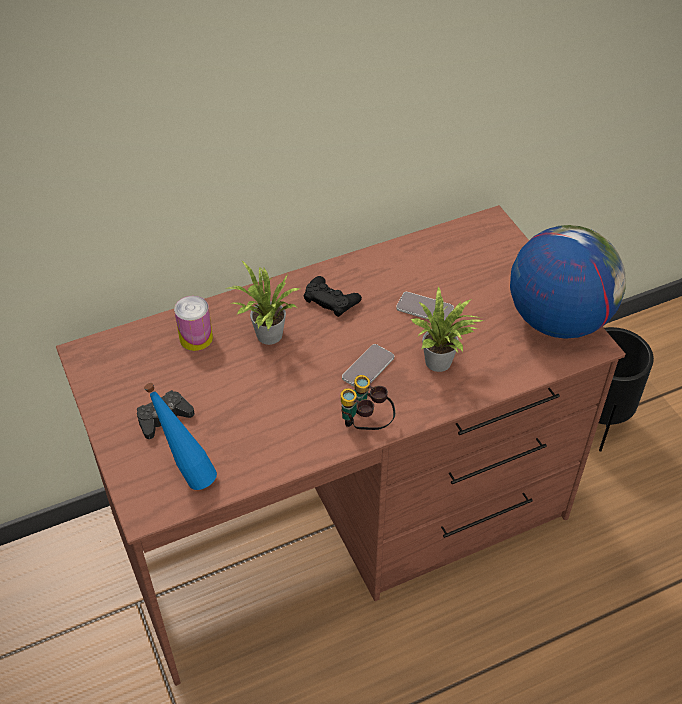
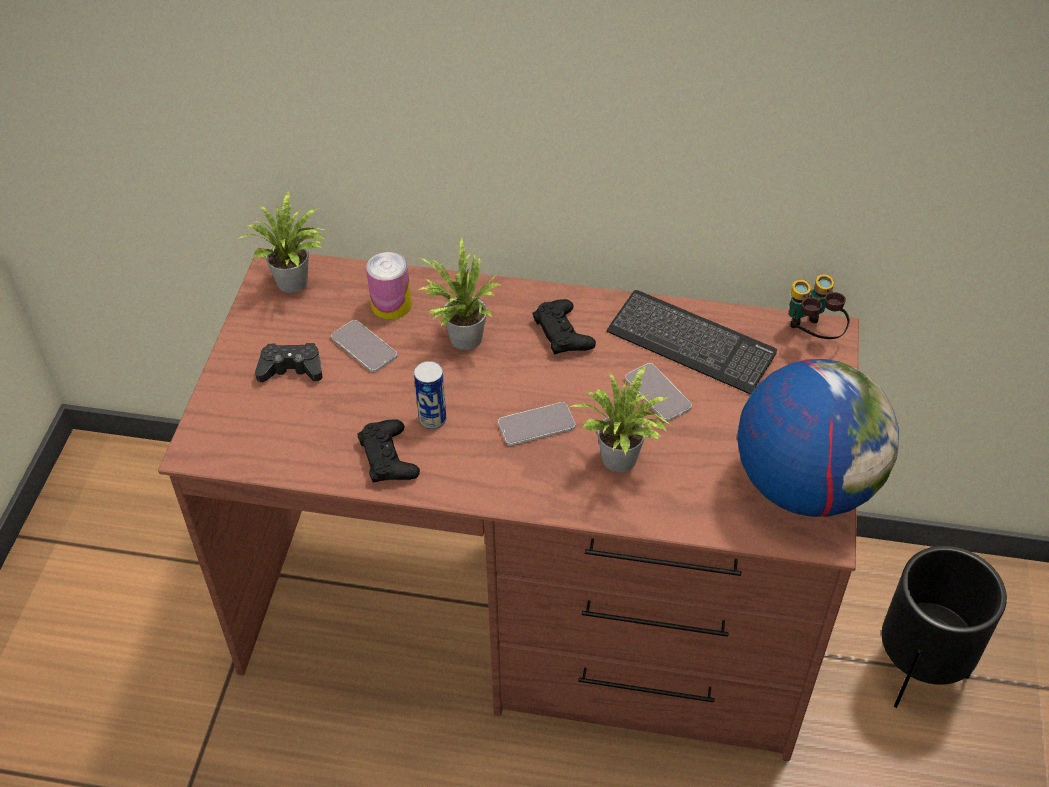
camera: 35 degrees right, 0 degrees up
(110, 358) = (295, 284): none -> potted plant
(188, 474) = (265, 435): blue bottle -> none
(203, 376) = (364, 347): none -> phone
(289, 441) = (388, 457): none -> black game controller
(296, 400) = (432, 419): none -> can
(365, 425) = (478, 483): binoculars -> binoculars (811, 335)
(417, 268) = (690, 344): none -> keyboard

